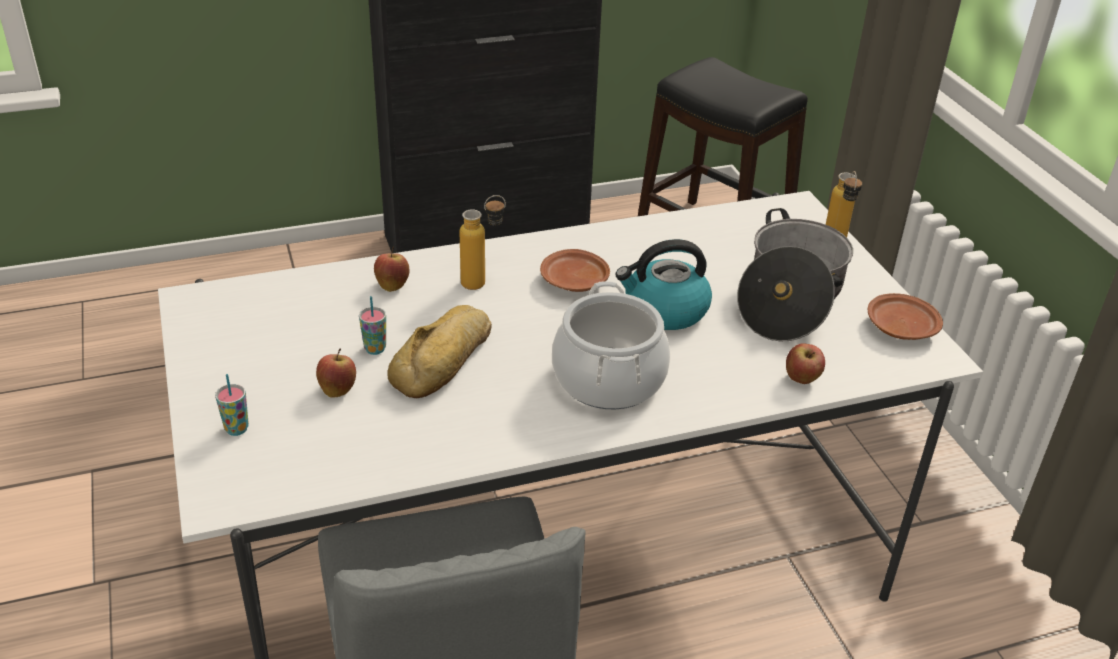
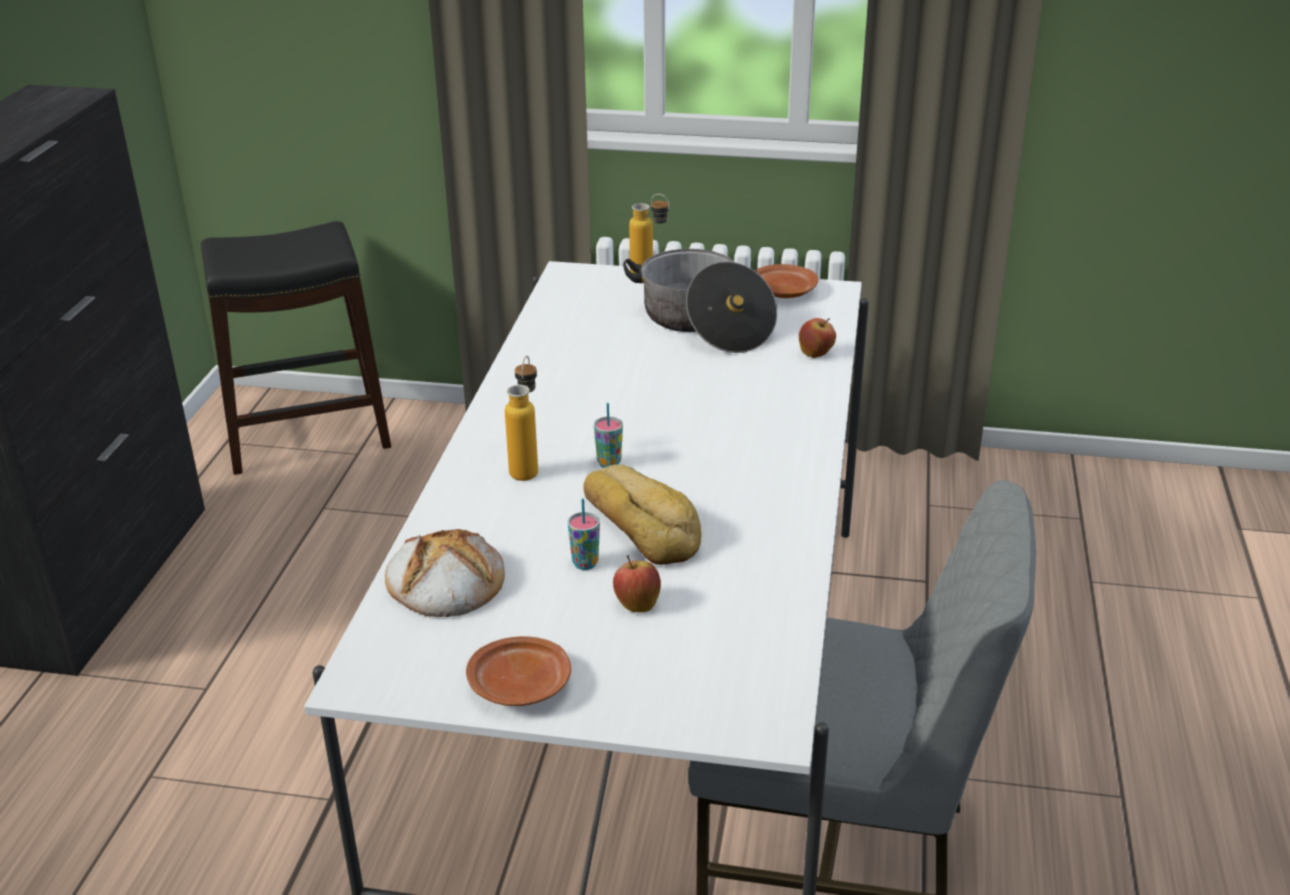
camera: 60 degrees left, 5 degrees down
(236, 429) = (653, 691): cup -> cup (609, 464)
(315, 295) = (445, 582): none -> bread
(392, 285) = (477, 524): apple -> none
(574, 282) = (577, 416): brown plate -> brown plate (521, 686)
(608, 379) = (745, 442): cooking pot -> none
(664, 310) = (667, 384): kettle -> none

